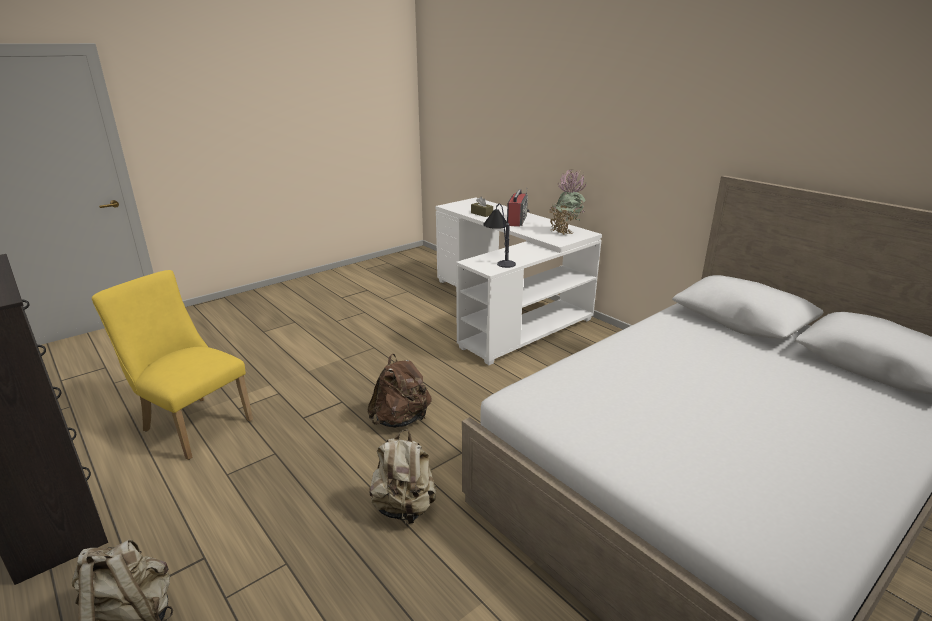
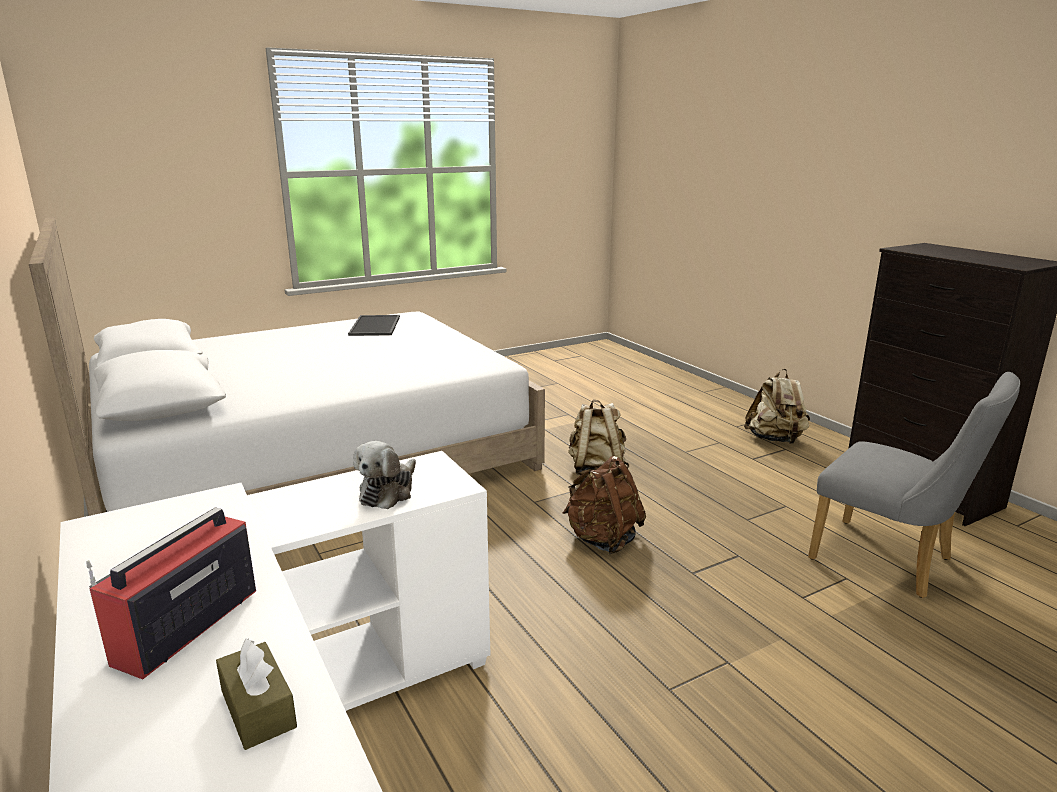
camera: 170 degrees left, 5 degrees down
(192, 424) = (891, 562): yellow chair -> grey chair
(499, 258) = (388, 492): table lamp -> plush toy
(564, 232) = (139, 539): potted plant -> none
(781, 493) = (376, 326): none -> tray

